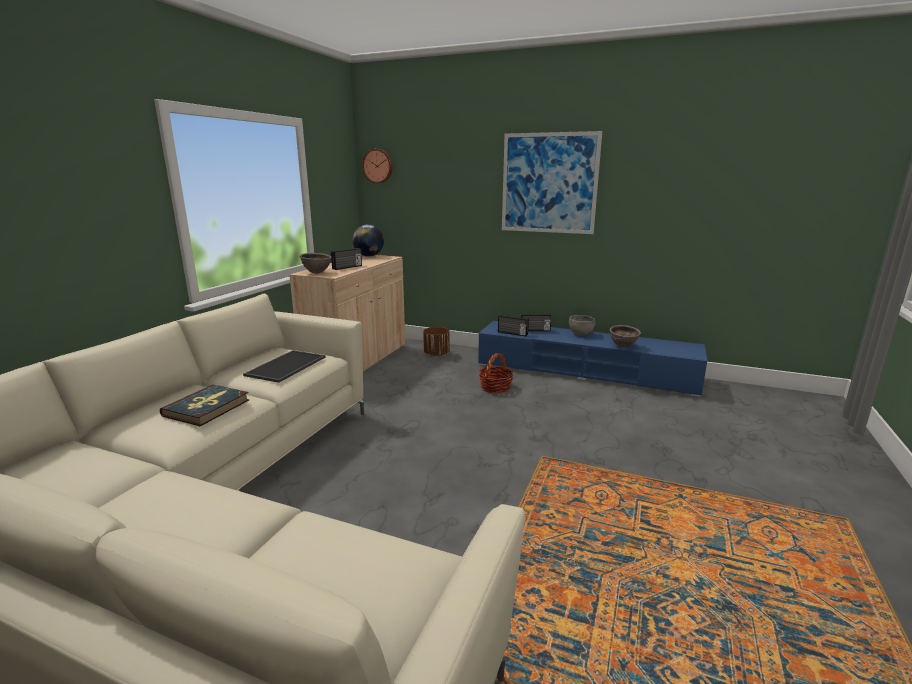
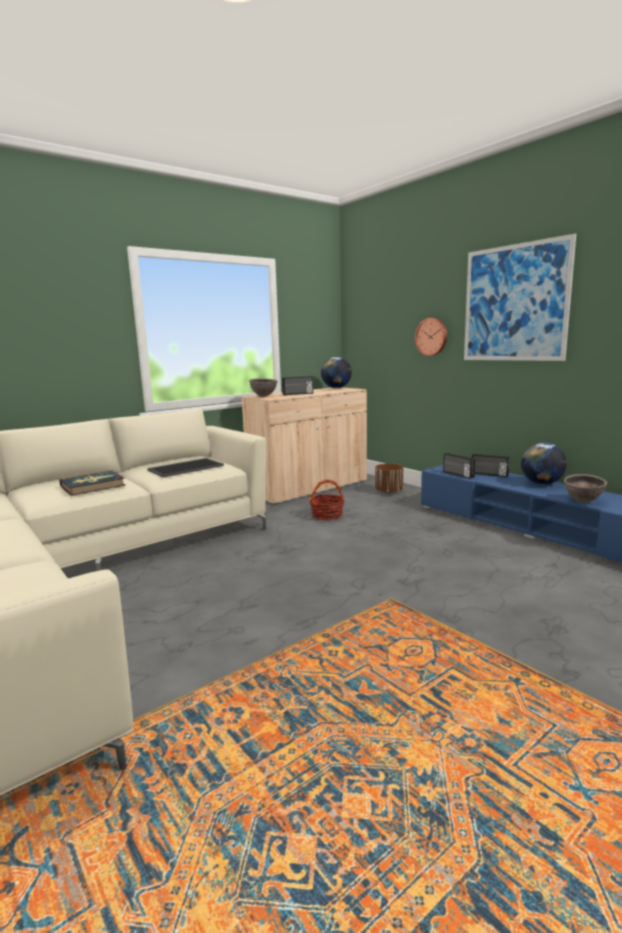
camera: 30 degrees right, 5 degrees down
(378, 166) = (357, 301): wall clock -> wall clock (432, 337)
(495, 387) = (415, 529): basket -> basket (327, 515)
(580, 334) = (541, 483): grey bowl -> globe

